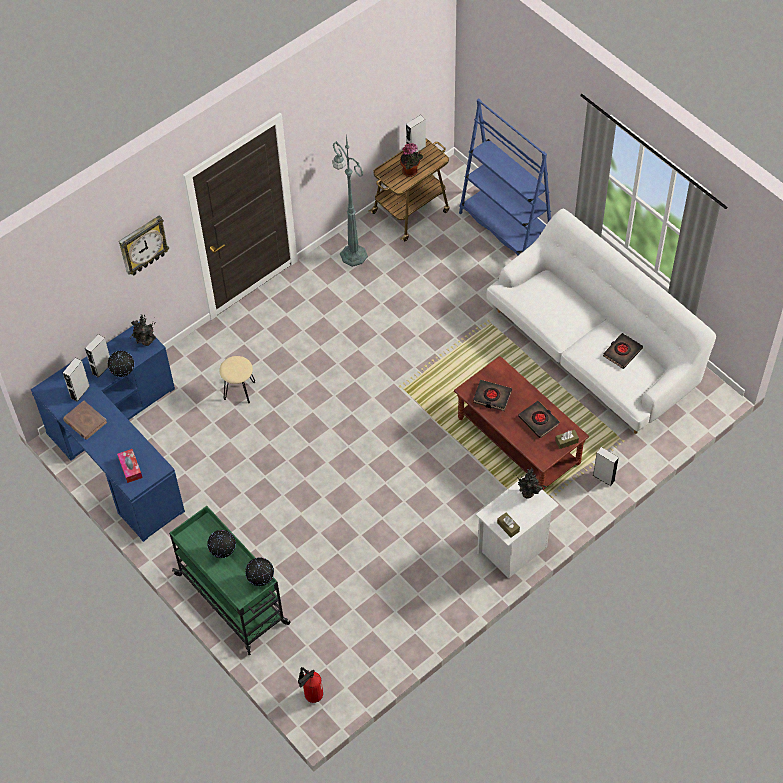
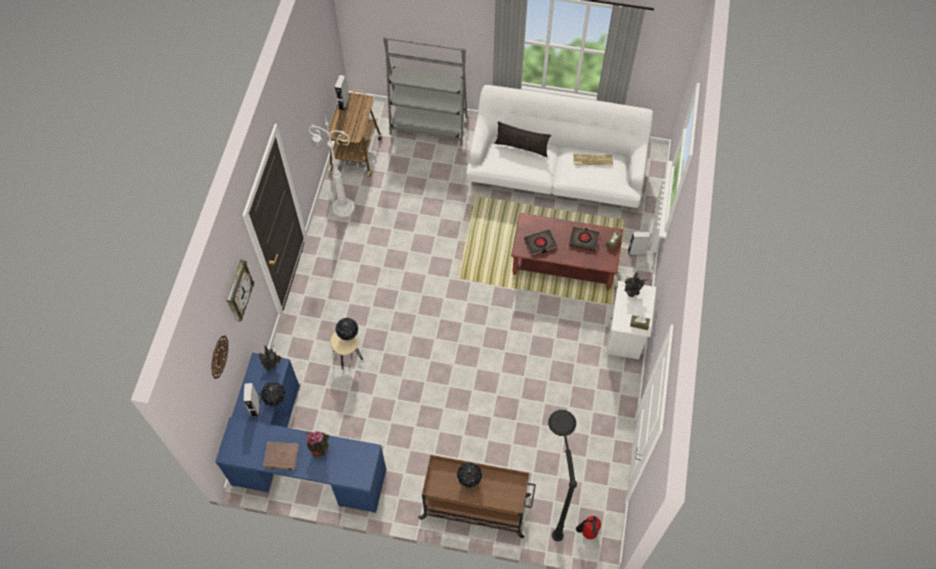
camera: 40 degrees left, 5 degrees up
(80, 392) = (256, 437): grey speaker -> none
(83, 289) = (219, 356): none -> wall clock
(130, 468) = (348, 467): tissue box -> none
(233, 600) = (476, 507): green cart -> brown cart
(261, 580) = (513, 480): globe -> globe (348, 335)
(305, 641) = (550, 499): none -> black floor lamp
(353, 254) = (342, 207): green floor lamp -> white floor lamp
(411, 171) = (354, 121): potted plant -> potted plant (320, 449)
(505, 227) = (428, 126): blue bookcase -> grey bookcase
(561, 296) = (521, 147): none -> pillow
(622, 352) = (592, 160): black book -> keyboard

